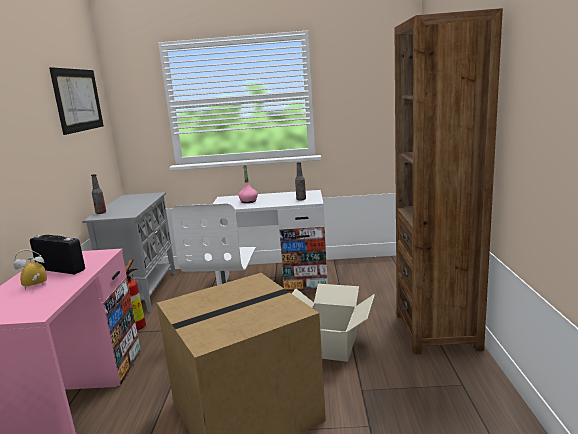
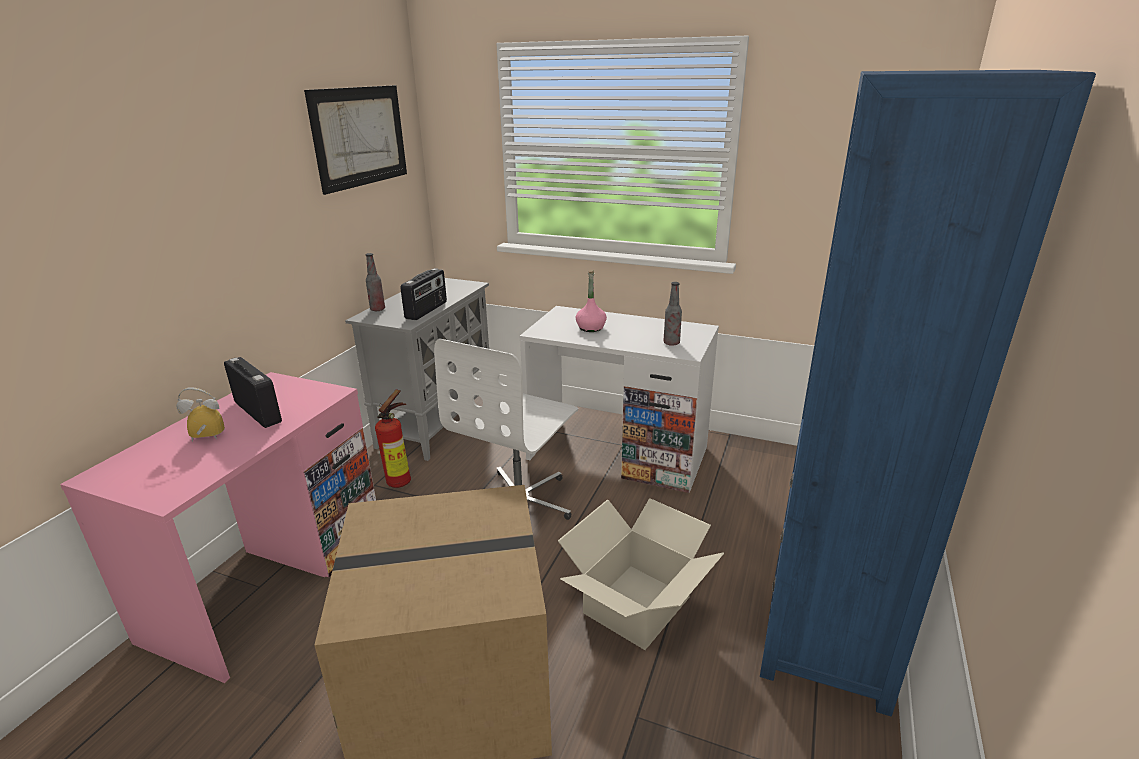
camera: 20 degrees right, 10 degrees up
(137, 208) = (427, 310): none -> radio
(437, 331) = (826, 640): brown bookcase -> blue bookcase

